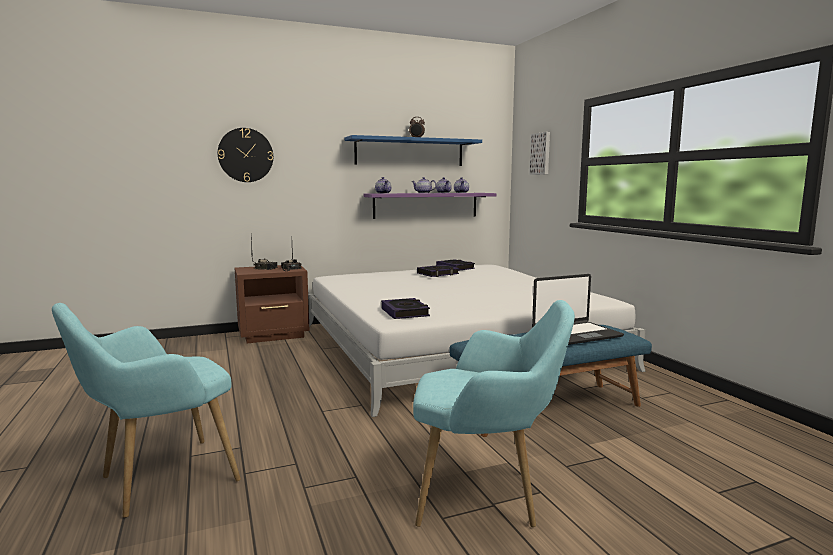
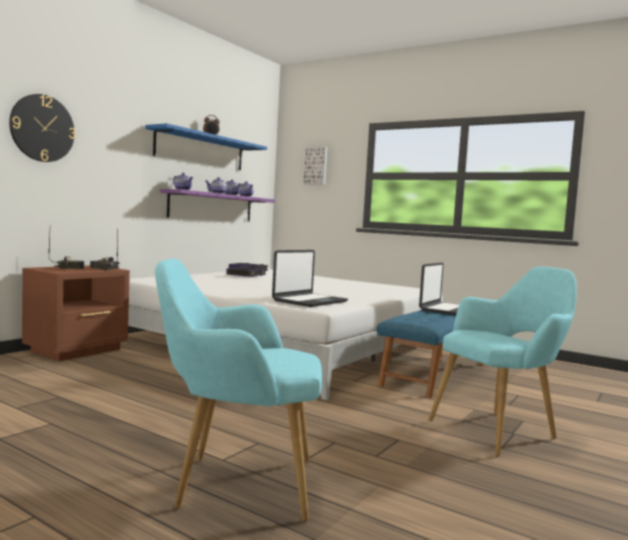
camera: 35 degrees left, 5 degrees down
(159, 480) = (236, 484): turquoise armchair -> turquoise armchair turned 75 degrees clockwise
(405, 312) = (309, 301): book -> laptop

